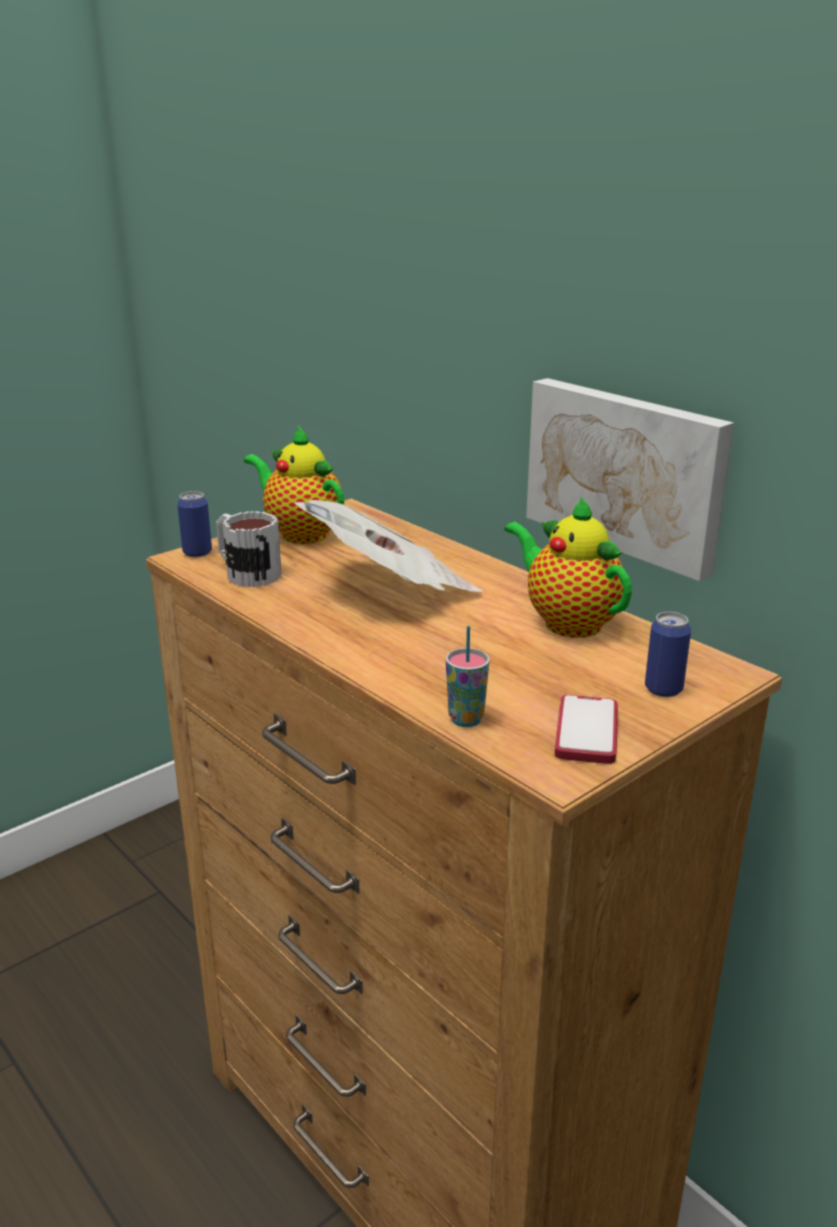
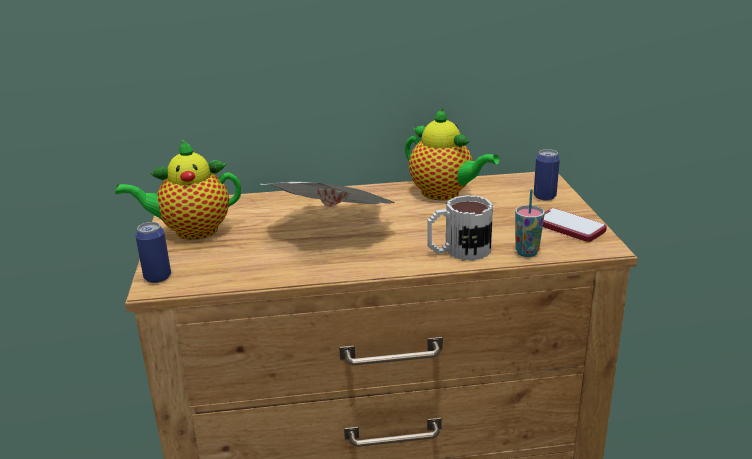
camera: 55 degrees left, 0 degrees up
(246, 572) = (228, 267): mug -> mug (458, 251)
(567, 622) = (444, 194): teapot -> teapot turned 135 degrees counterclockwise
(627, 472) = (428, 92): picture -> none

